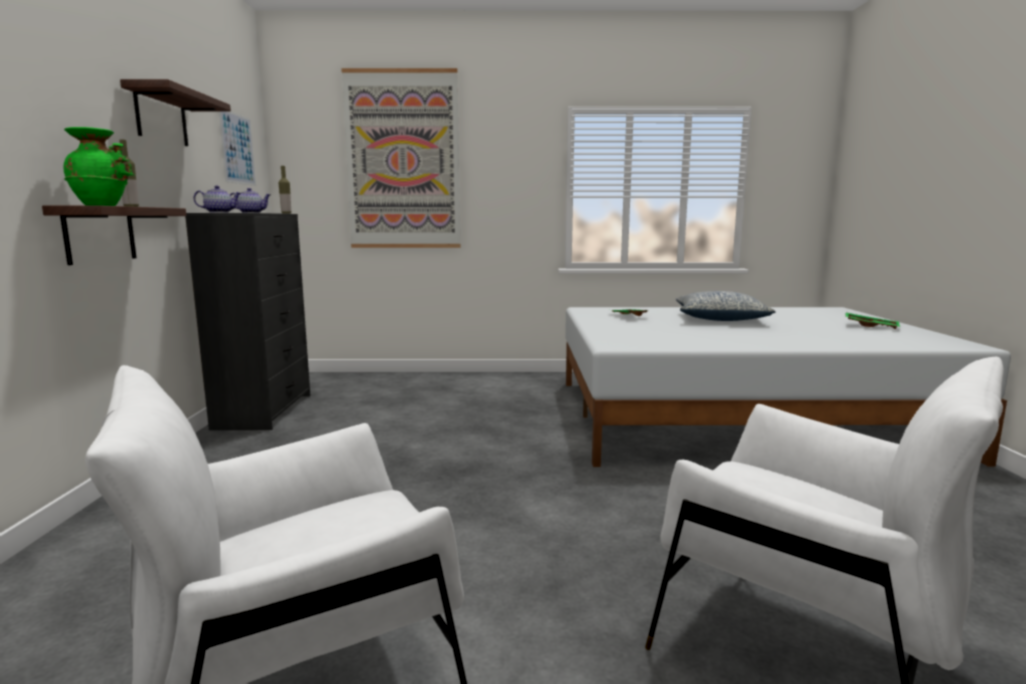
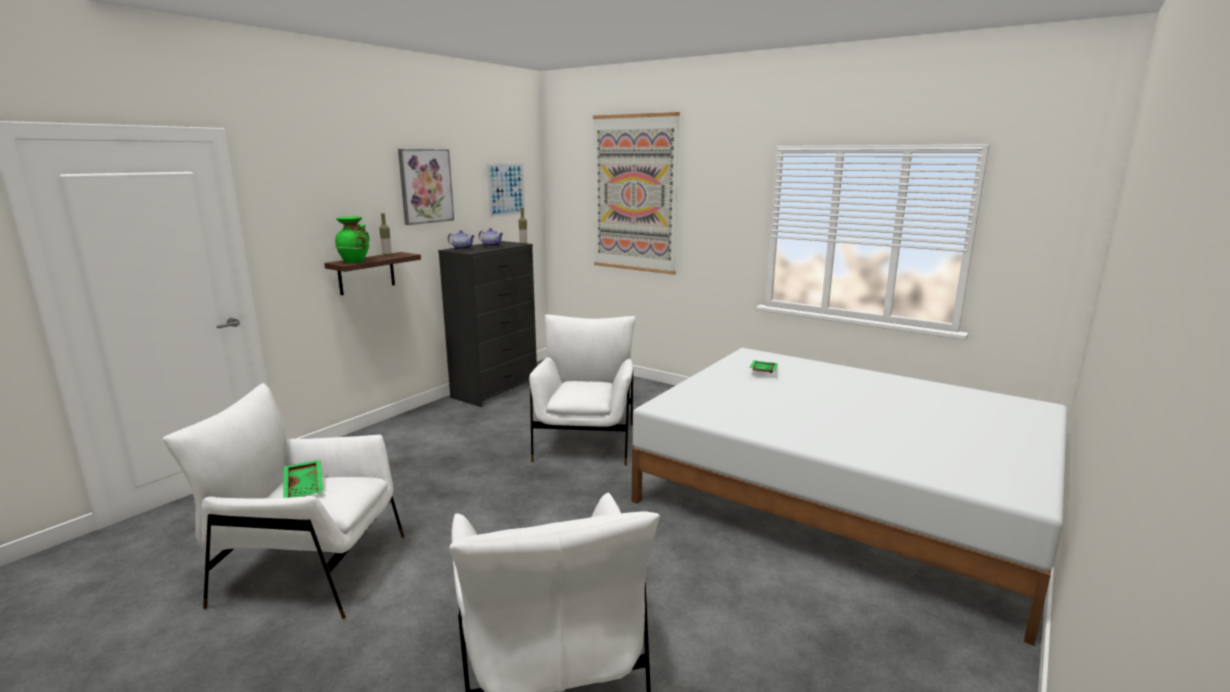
camera: 35 degrees right, 5 degrees up
(161, 117) = (425, 186): shelf -> picture
(456, 431) = (585, 441): none -> white armchair
(720, 319) = (845, 394): pillow -> none
(871, 326) = (993, 442): green tray -> green tray (305, 486)

